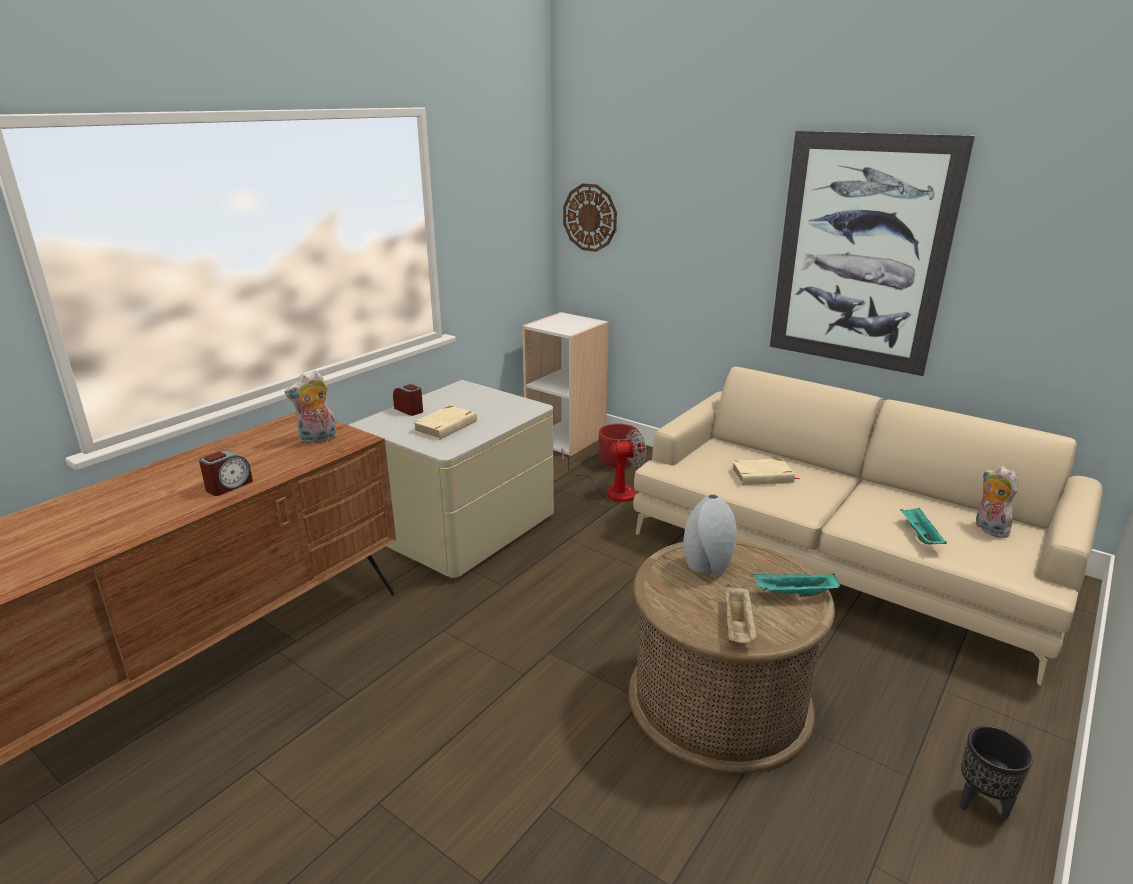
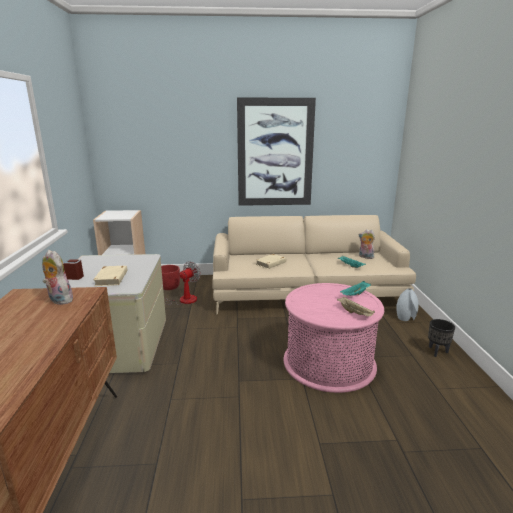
camera: 40 degrees left, 5 degrees down
(228, 486) = (35, 344): alarm clock -> none
(317, 440) = (58, 300): plush toy -> plush toy turned 105 degrees clockwise
(590, 217) = (118, 151): wall clock -> none
(708, 567) = (313, 298): grey vase -> grey vase (406, 318)
(719, 700) = (329, 362): brown coffee table -> pink coffee table

